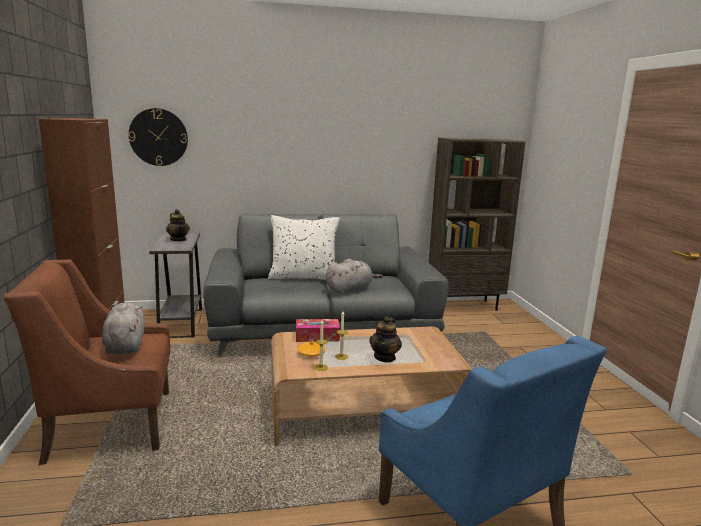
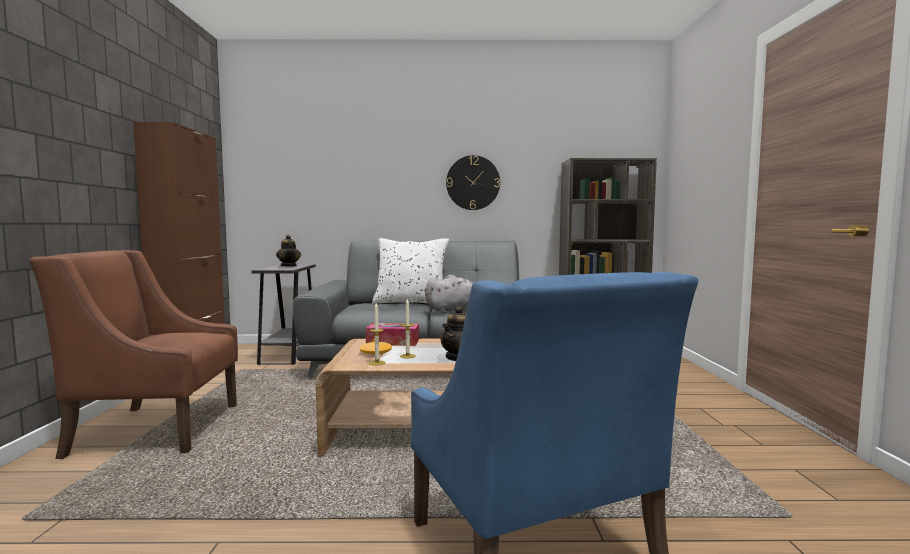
camera: 10 degrees right, 10 degrees down
(125, 345) = (175, 336): grey plush toy -> none
(158, 137) = (279, 170): wall clock -> wall clock (473, 183)

